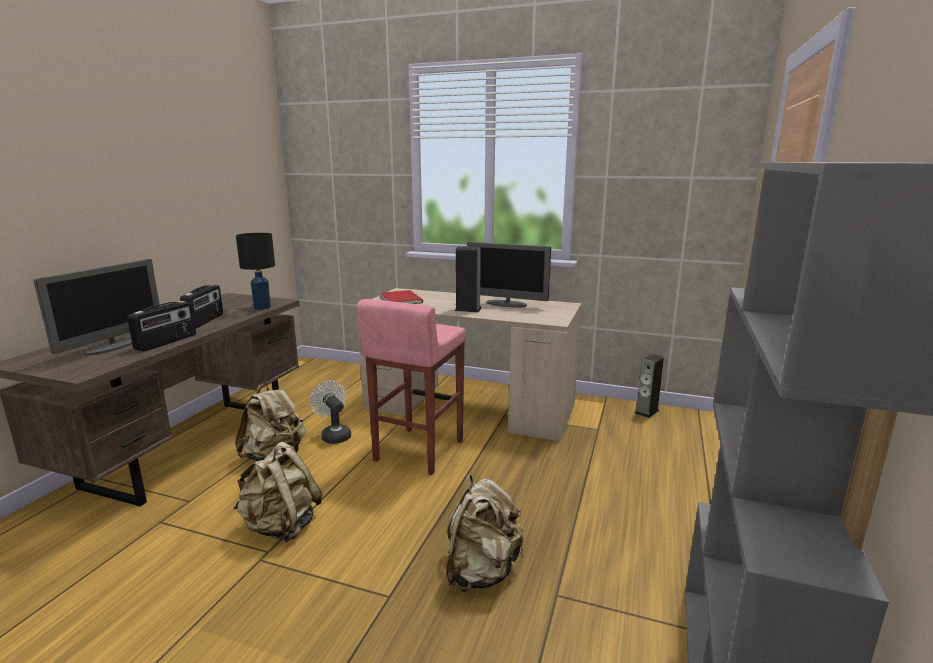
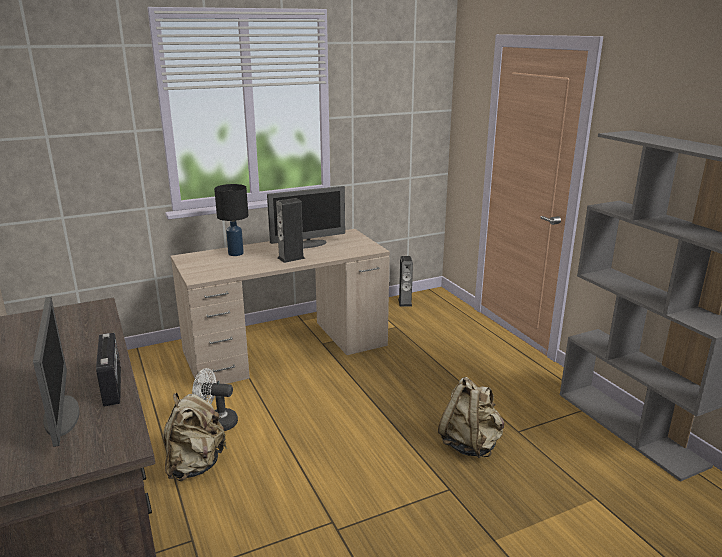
camera: 45 degrees left, 5 degrees up
(205, 321) = (81, 353): radio -> none
(261, 307) = (100, 318): black table lamp -> black table lamp (235, 253)
(281, 526) = (309, 503): beige backpack -> none
(401, 299) = (211, 265): red book -> none
(417, 451) = (307, 399): pink stool -> none

